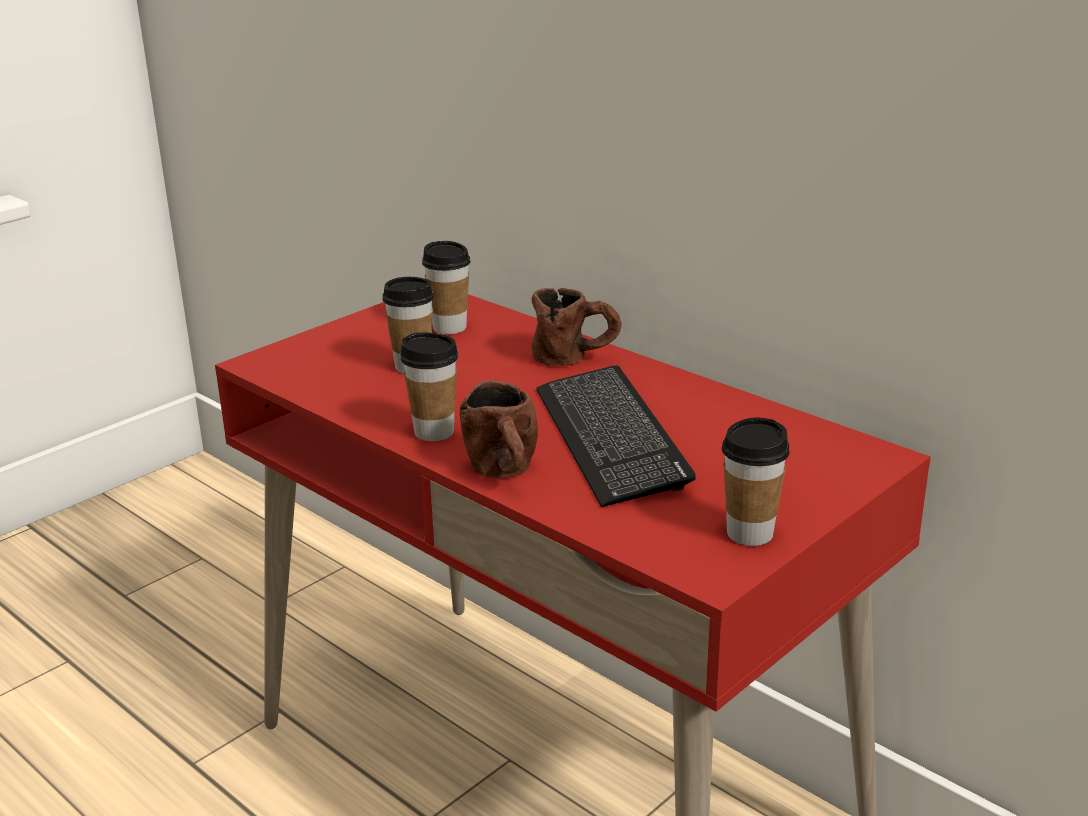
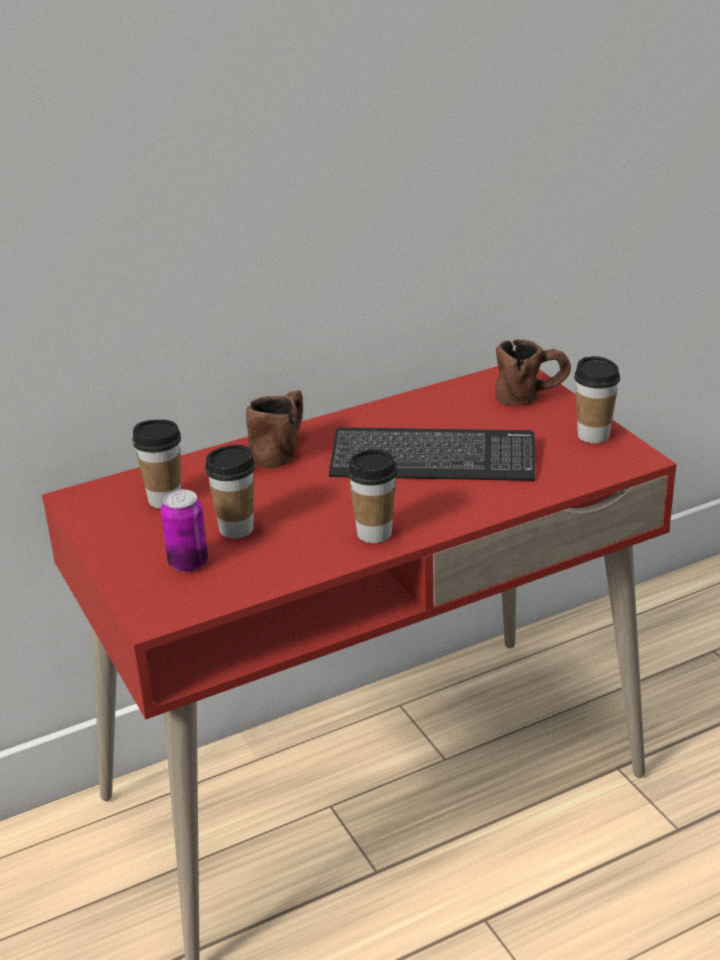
camera: 70 degrees left, 5 degrees up
(346, 358) = (188, 563): none -> can
(505, 474) = (465, 511): brown mug -> brown mug (531, 396)

